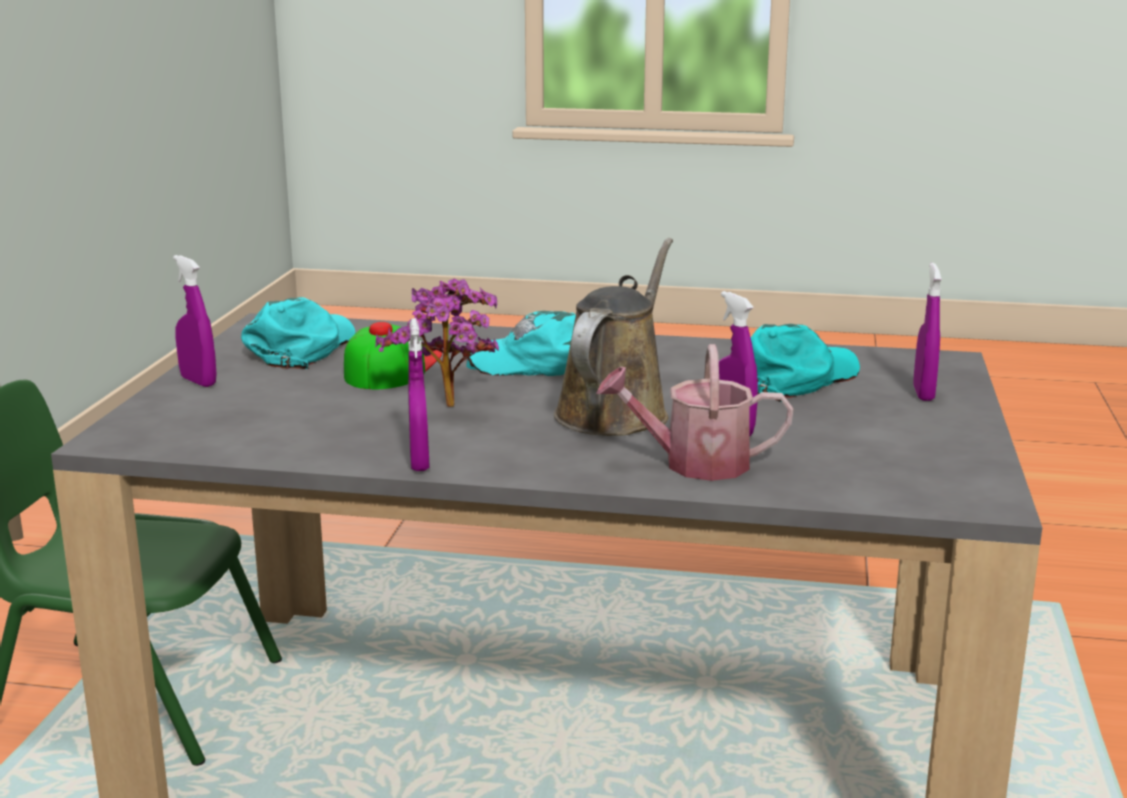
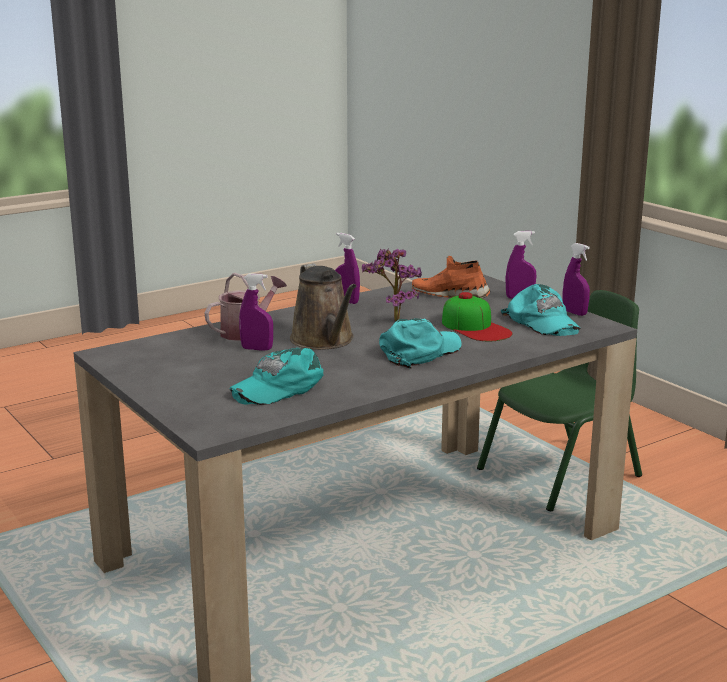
camera: 135 degrees right, 0 degrees up
(257, 417) = (450, 295): none -> orange shoe
(794, 377) = (278, 387): turquoise cap -> turquoise cap turned 45 degrees clockwise
(923, 393) = (194, 400): purple spray bottle -> purple spray bottle (574, 313)

